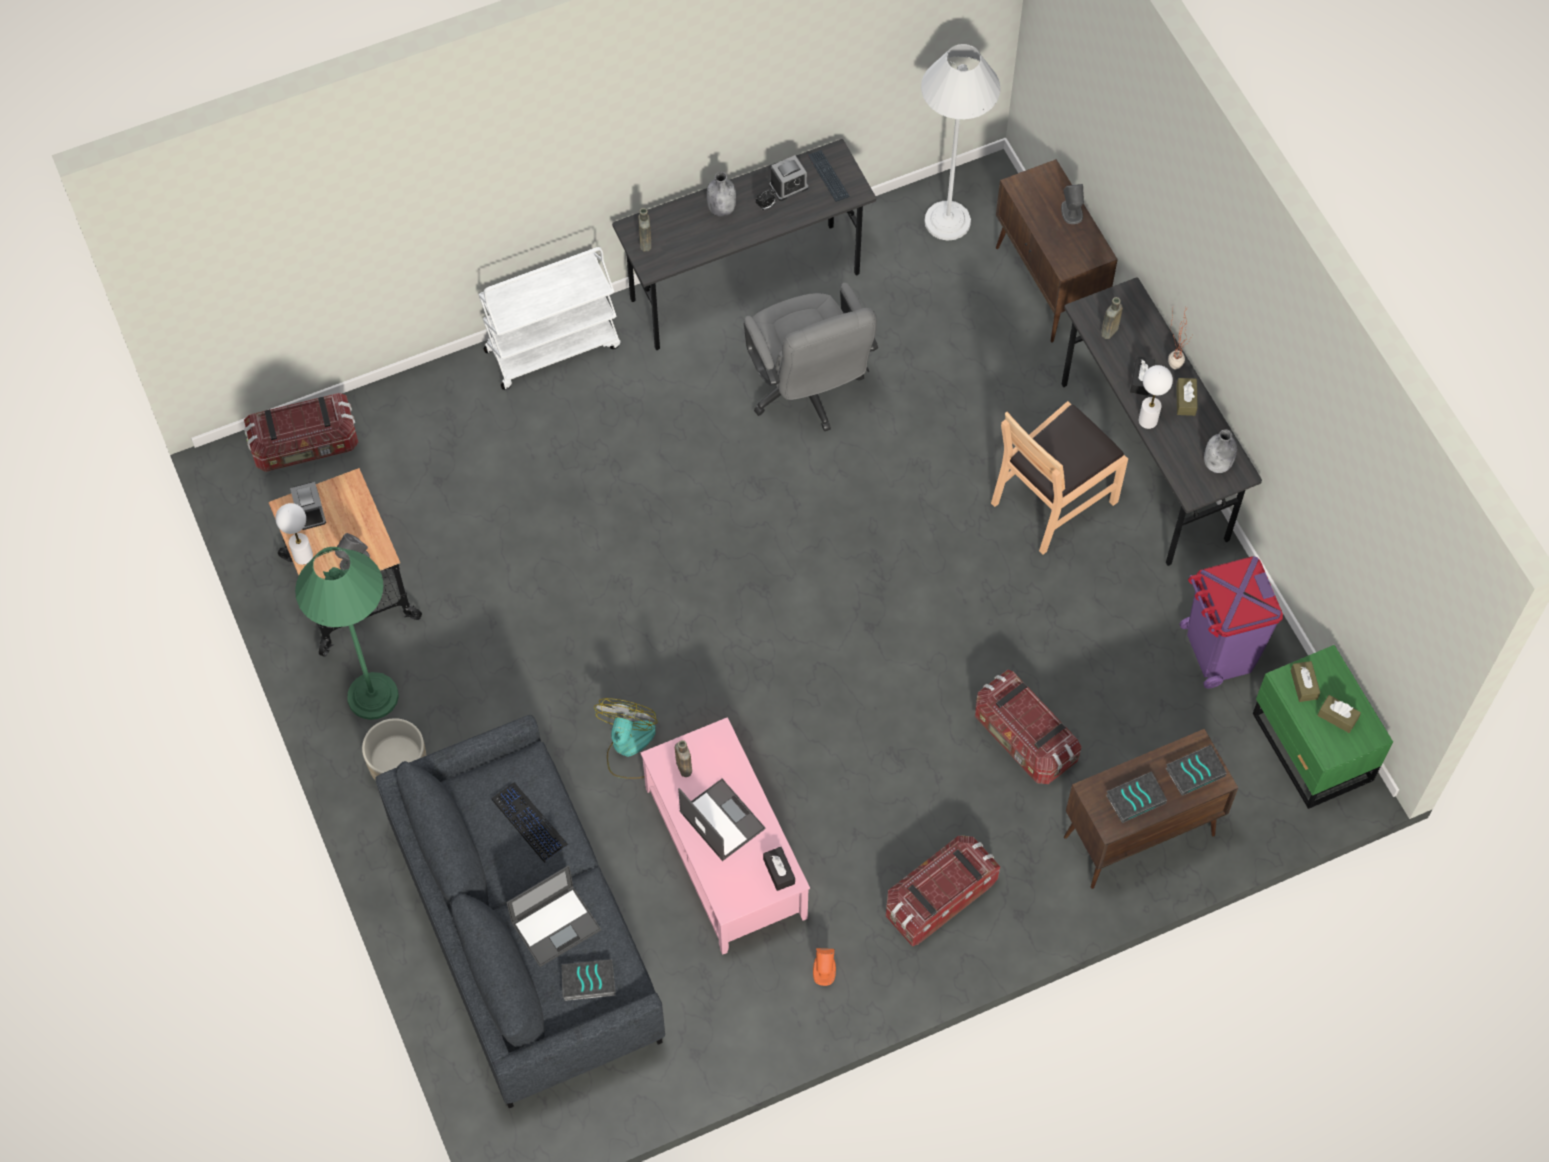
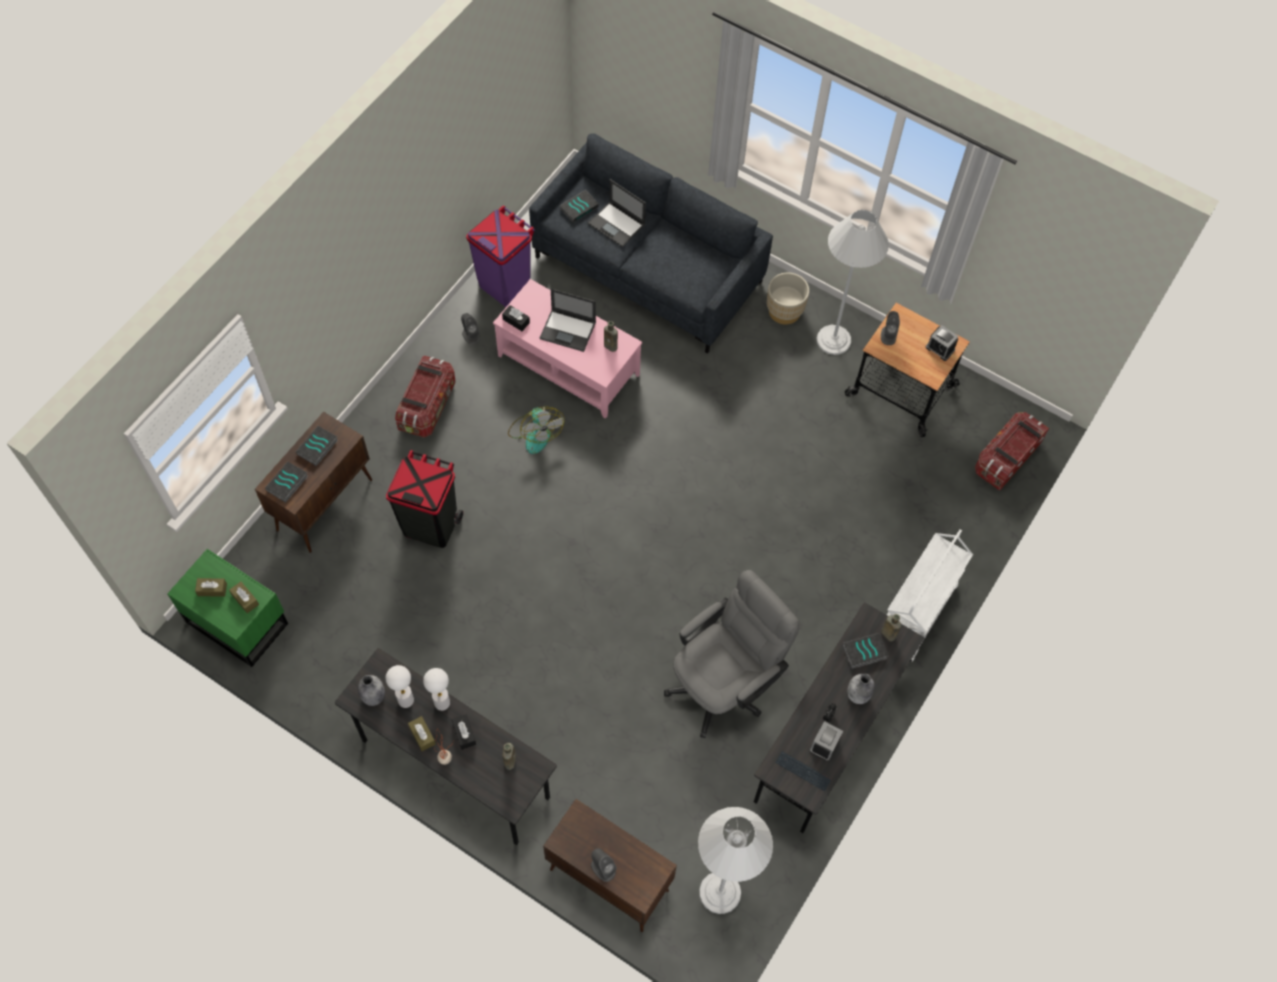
camera: 145 degrees right, 0 degrees up
(303, 556) = (920, 322): white table lamp -> white table lamp (406, 700)
(373, 696) = (833, 340): green floor lamp -> white floor lamp
(529, 822) = (672, 264): keyboard -> none
(556, 925) = (617, 225): laptop -> laptop turned 75 degrees counterclockwise
(630, 748) = (665, 391): fan -> fan (535, 433)
(683, 240) = (864, 653): none -> book
(807, 391) = (724, 683): grey office chair -> grey office chair turned 105 degrees clockwise
(824, 970) = (470, 335): orange speaker -> grey speaker
(1023, 739) = (430, 525): storage box -> black trash can
(1053, 500) = (503, 700): brown chair -> none
(1218, 652) = (331, 653): purple trash can -> purple trash can (505, 286)

